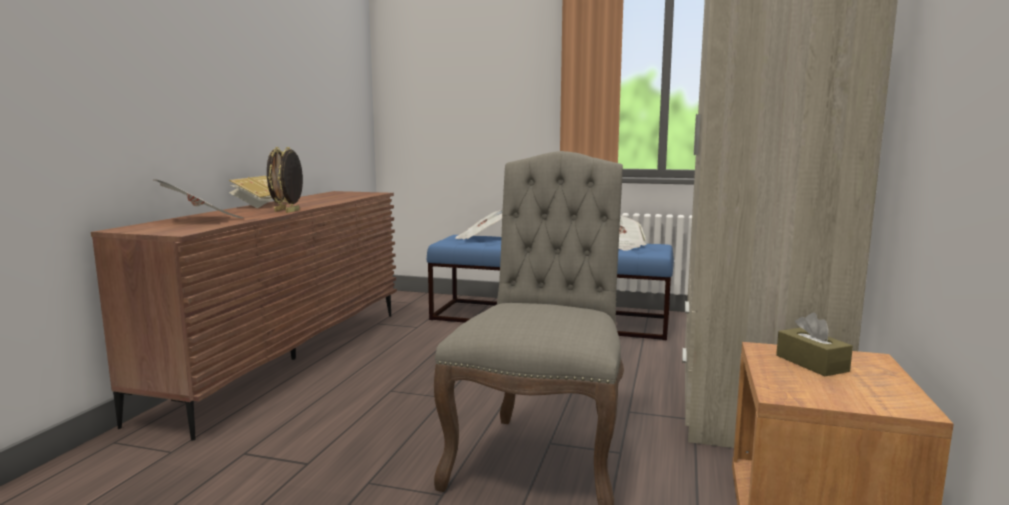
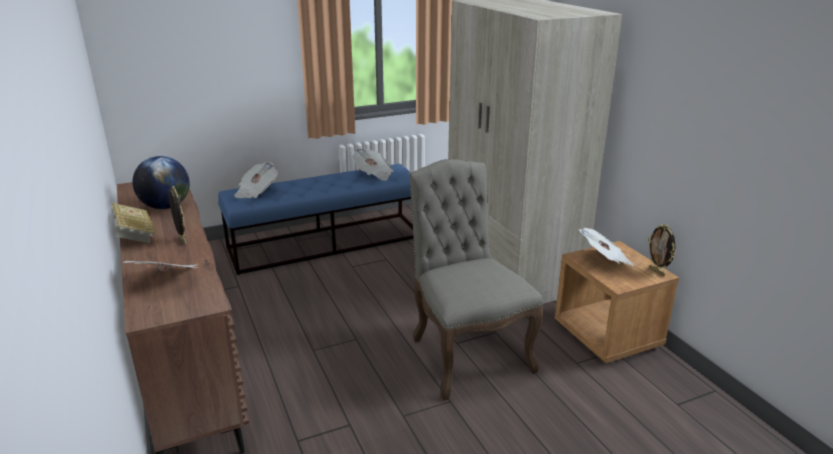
camera: 40 degrees left, 15 degrees up
(293, 211) = (200, 238): picture frame -> picture frame (657, 272)
(326, 199) = (166, 207): none -> globe
(811, 363) = (604, 260): brown tissue box -> newspaper

